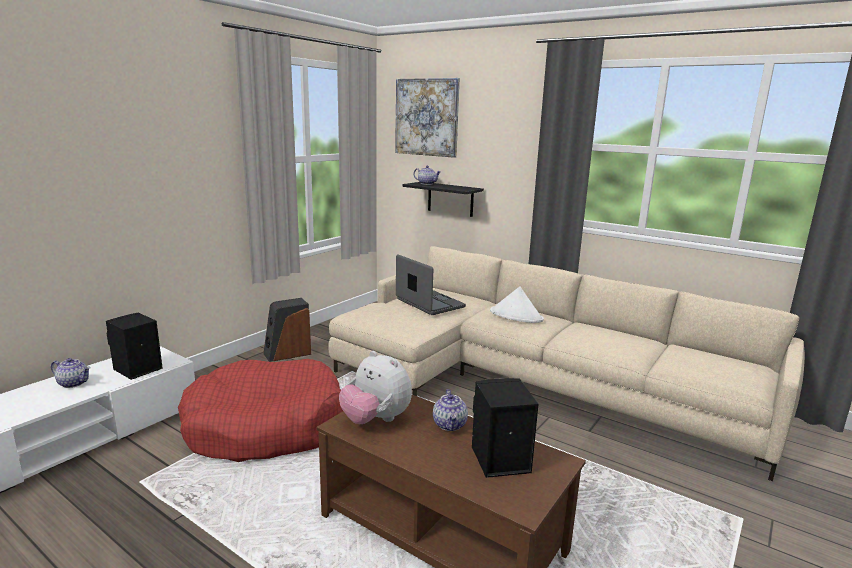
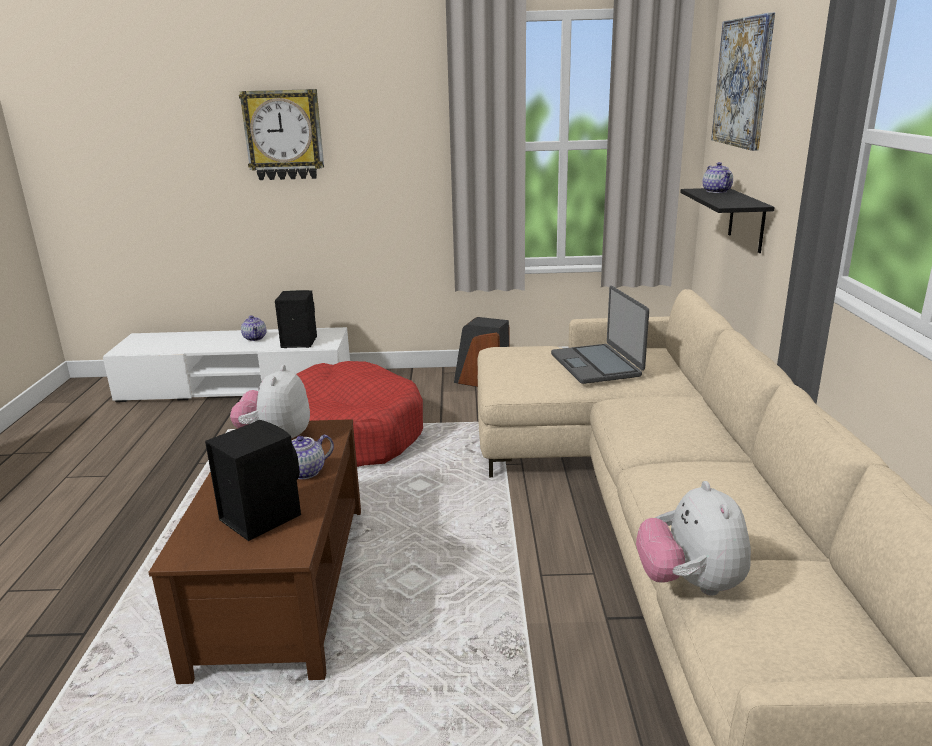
camera: 55 degrees right, 5 degrees up
(76, 153) = (284, 135): none -> wall clock
(429, 303) = (597, 365): laptop -> laptop turned 150 degrees clockwise
(516, 316) = (662, 416): white hat -> none
(674, 372) = (690, 584): none -> plush toy

